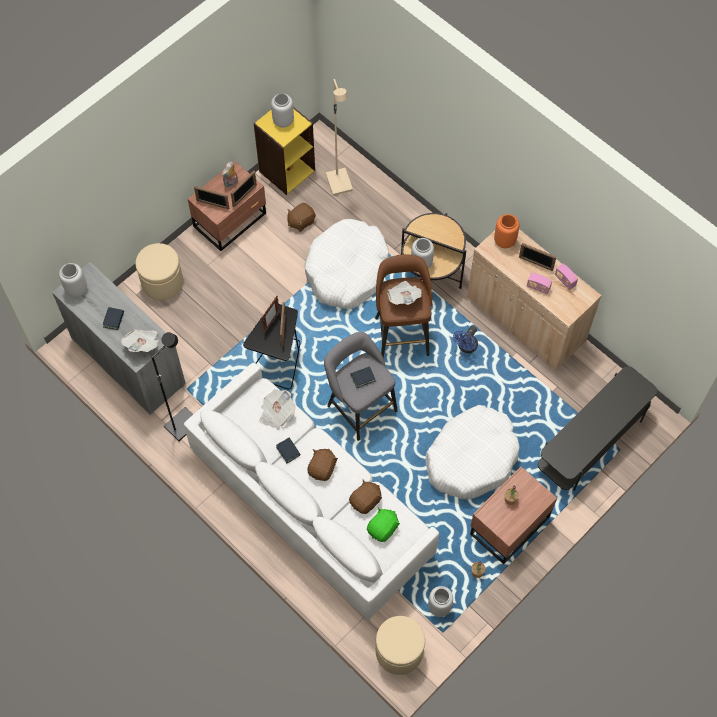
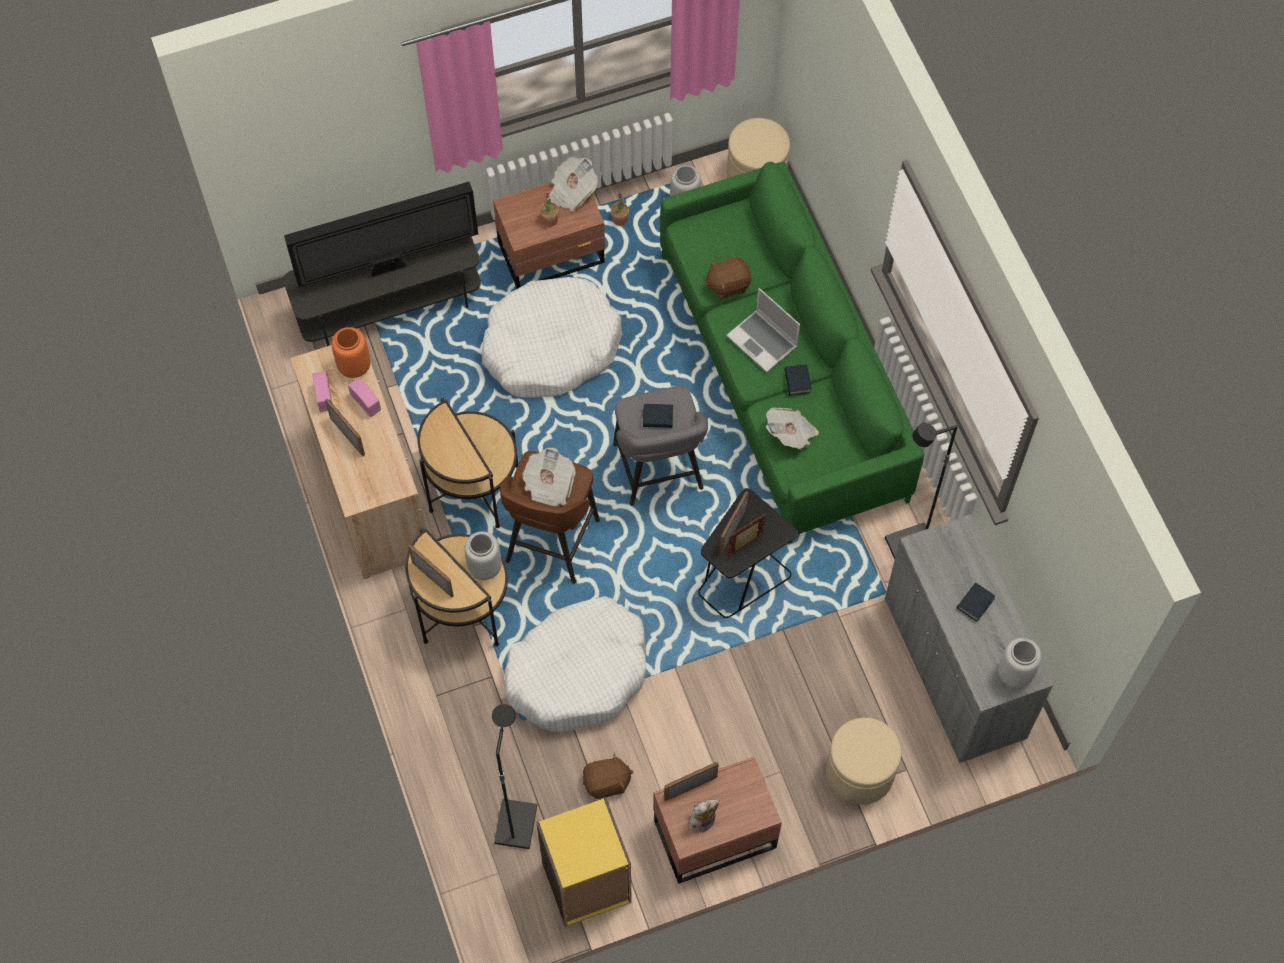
camera: 155 degrees left, 0 degrees up
(143, 344) = (946, 549): newspaper -> newspaper (571, 191)
(212, 204) = (746, 794): picture frame -> picture frame (433, 579)
(283, 120) = (581, 846): grey vase -> none
(312, 503) = (781, 376): white sofa -> green sofa
(322, 468) = (763, 342): brown plush toy -> laptop
(340, 183) = (514, 824): beige floor lamp -> black floor lamp
(383, 529) = (723, 244): green plush toy -> none
(466, 347) = (474, 488): blue fan -> side table
(505, 241) = (368, 485): orange vase -> orange vase (354, 365)
(595, 424) = (389, 266): none -> television

